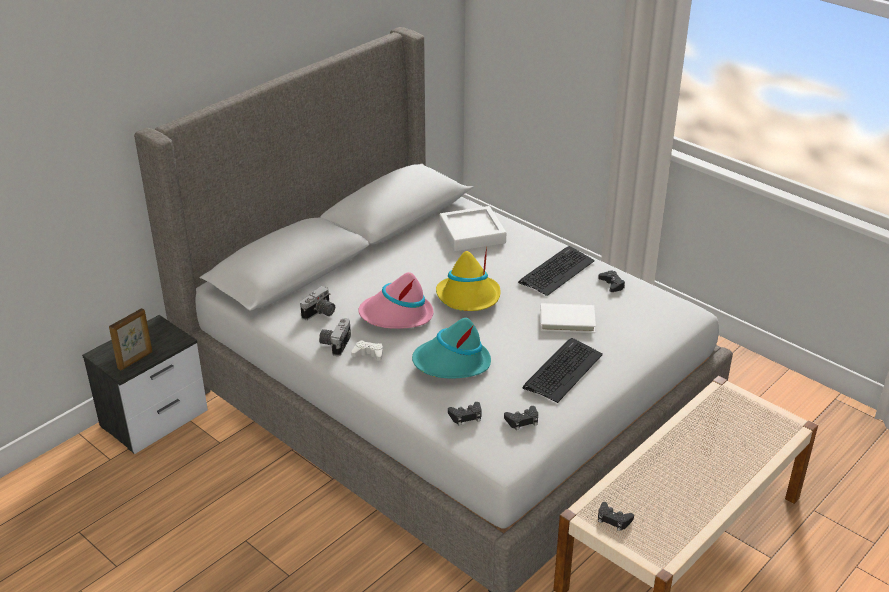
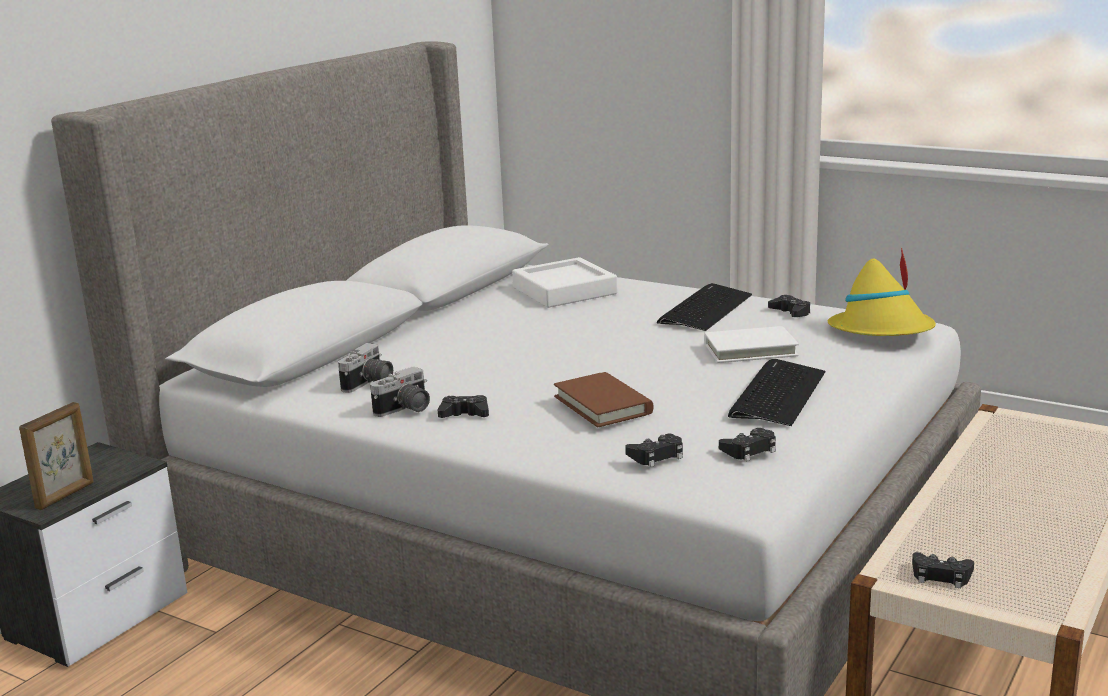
camera: 10 degrees left, 15 degrees down
(335, 343) = (405, 410): camera -> camera turned 135 degrees counterclockwise
(368, 354) = (465, 414): white game controller -> black game controller
(396, 315) = (491, 372): pink hat -> none
(451, 363) = (603, 405): turquoise hat -> brown book
(469, 298) = (592, 344): yellow hat -> yellow hat (882, 331)

